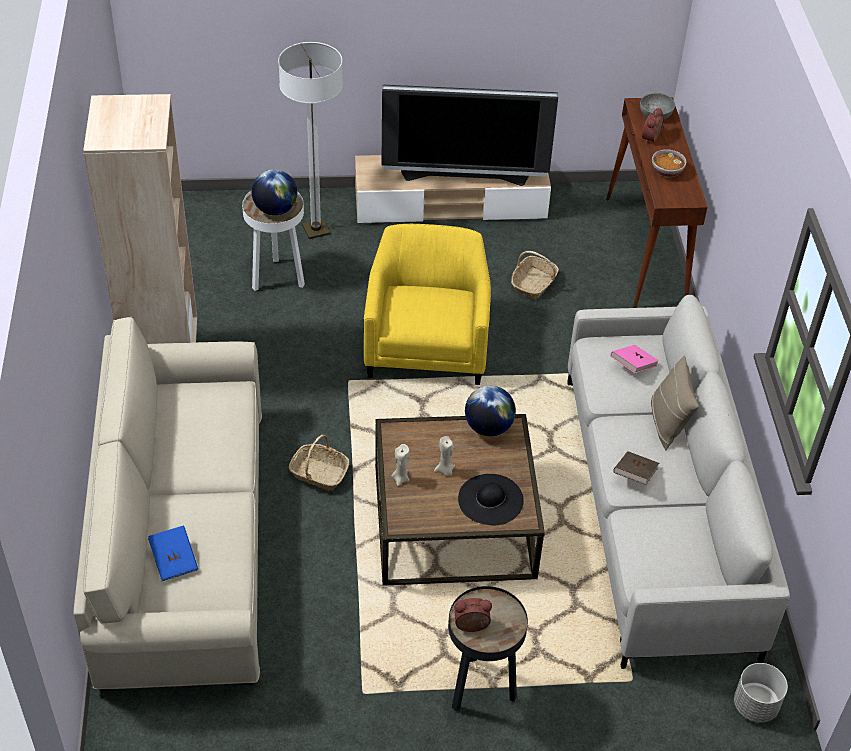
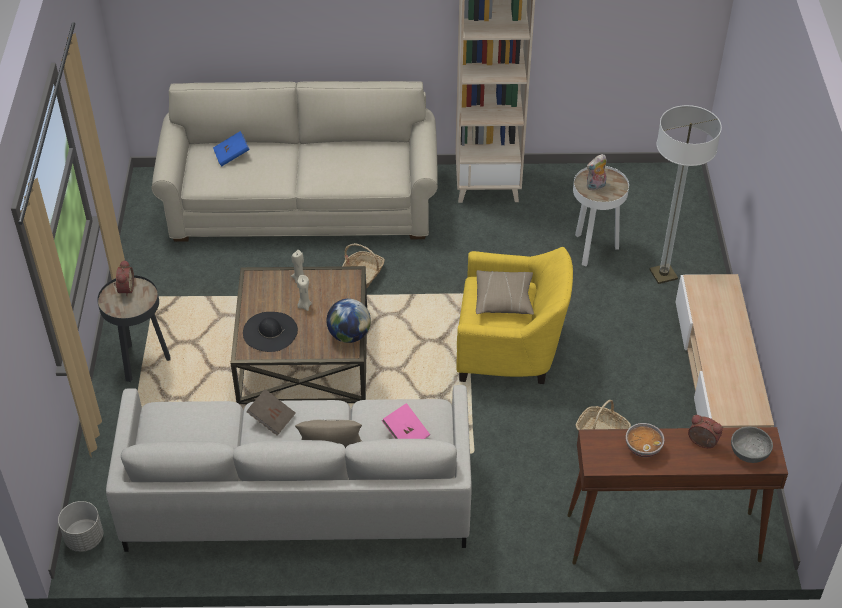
camera: 95 degrees right, 0 degrees up
(275, 209) = (595, 187): globe -> plush toy
(423, 303) = (504, 300): none -> beige pillow
(465, 176) = (718, 355): television -> none

